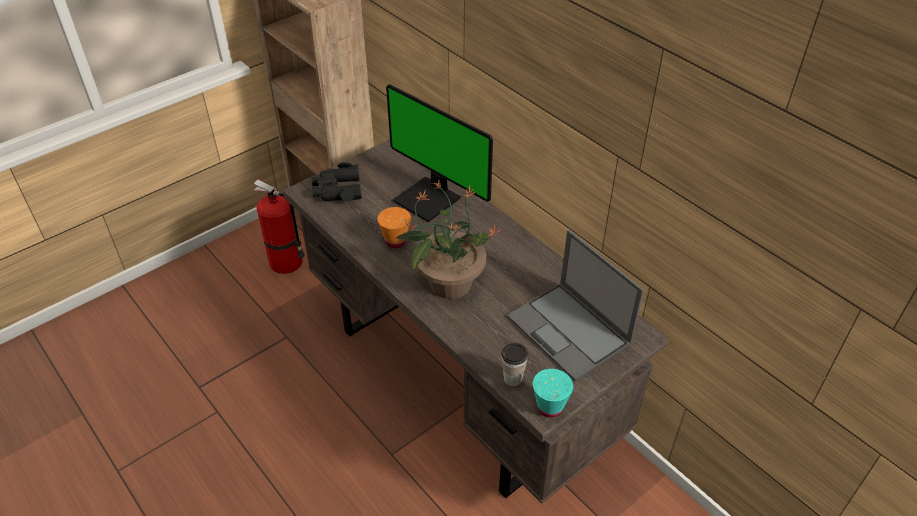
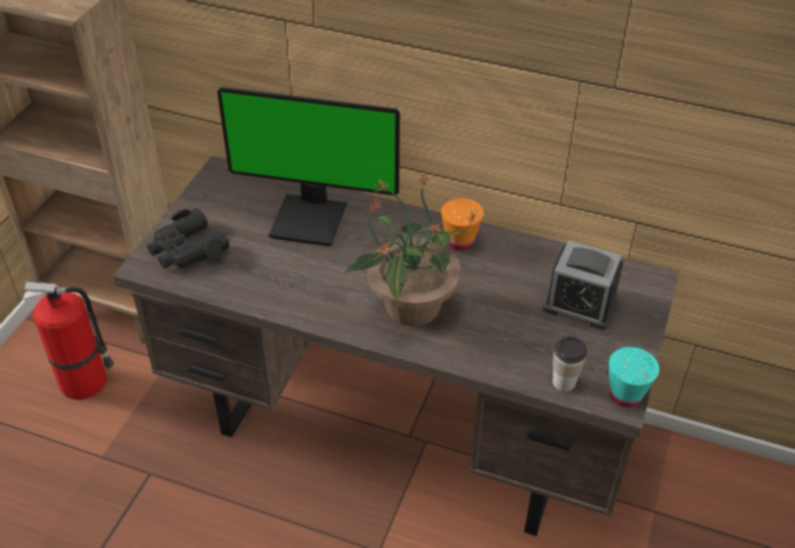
camera: 30 degrees left, 0 degrees up
(395, 241) = (309, 283): orange cup -> orange cup (460, 242)
(569, 331) = (580, 305): laptop -> alarm clock

